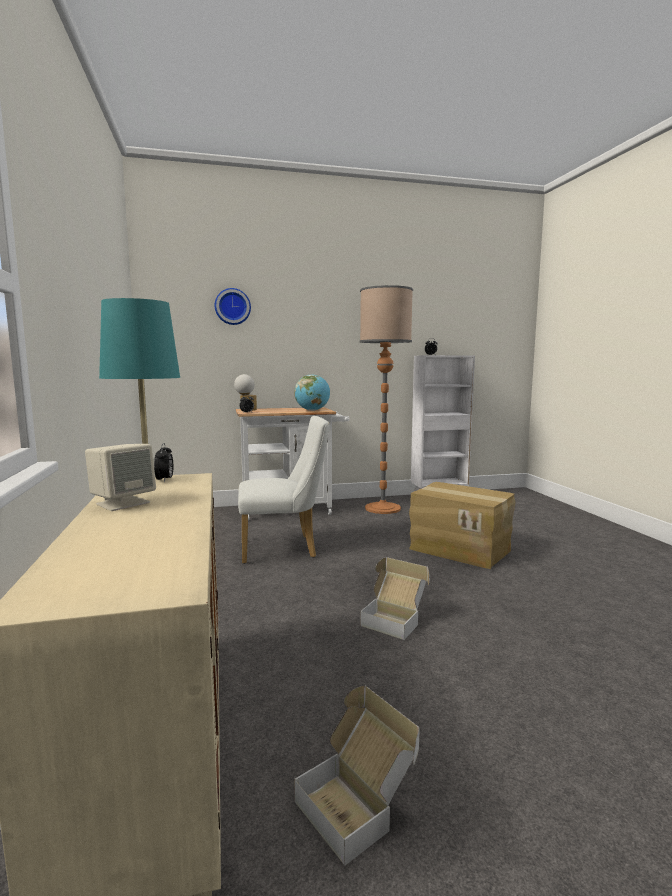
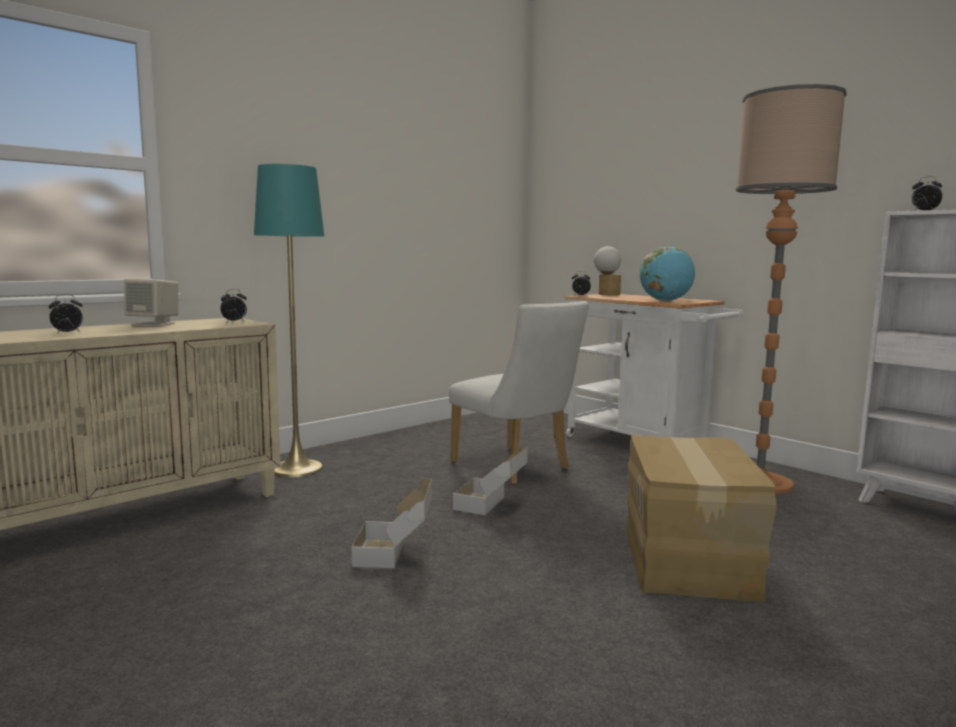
camera: 60 degrees right, 0 degrees up
(147, 536) = (68, 333): none -> alarm clock
(232, 306) = (618, 156): wall clock -> none
(358, 804) = (76, 593): cardboard box -> cardboard box (492, 506)

